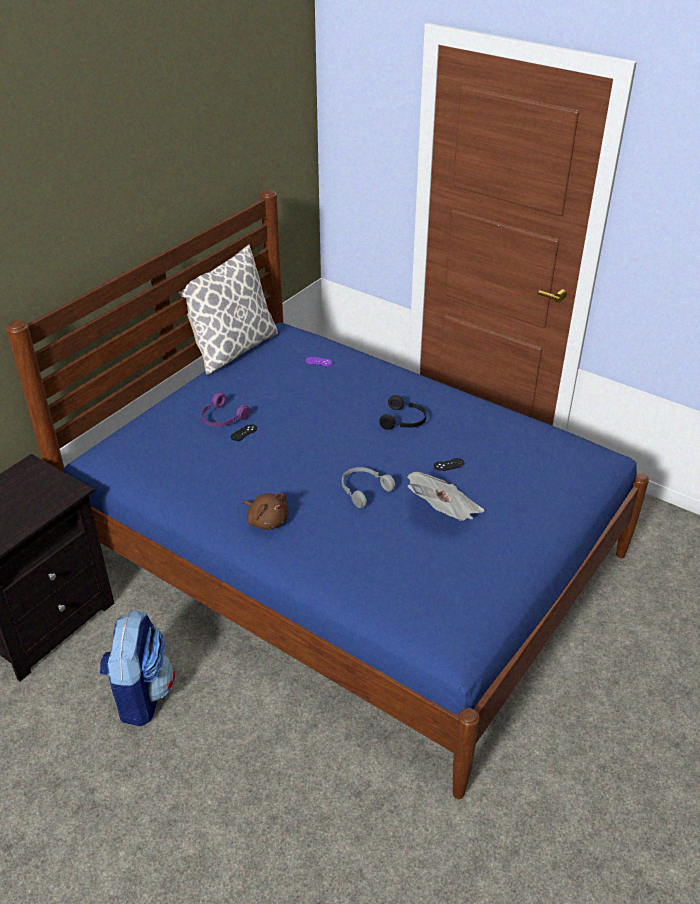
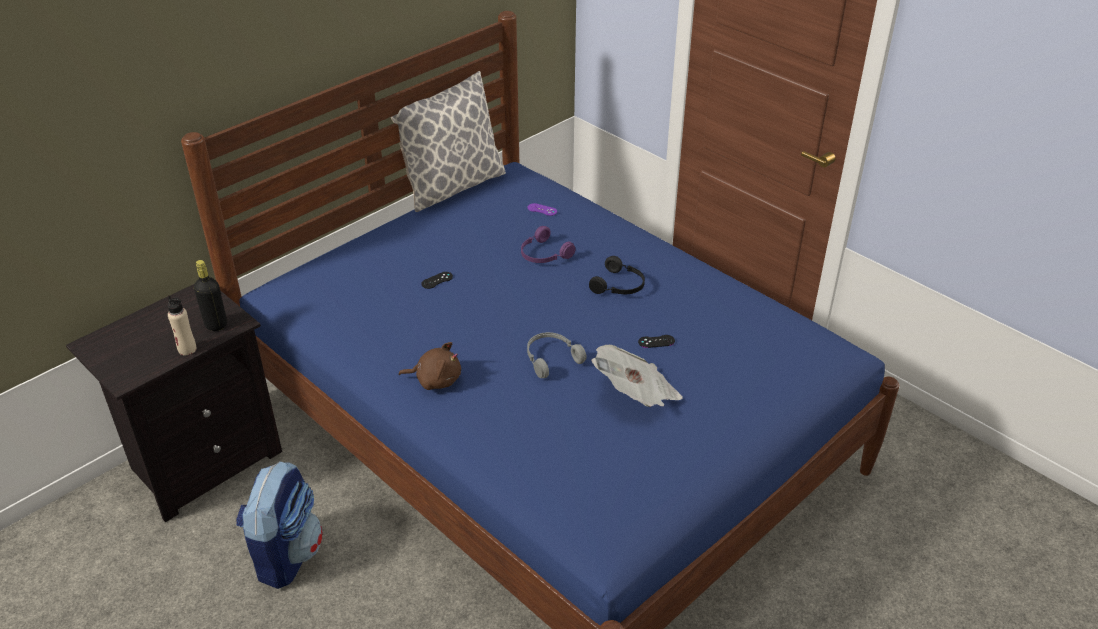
camera: 10 degrees right, 0 degrees up
(32, 520) = (187, 349): none -> beige bottle
(53, 494) = (216, 325): none -> black bottle
(222, 418) = (418, 262): purple headphones -> purple headphones (543, 255)
(267, 520) = (435, 380): brown plush toy -> brown plush toy turned 45 degrees counterclockwise

